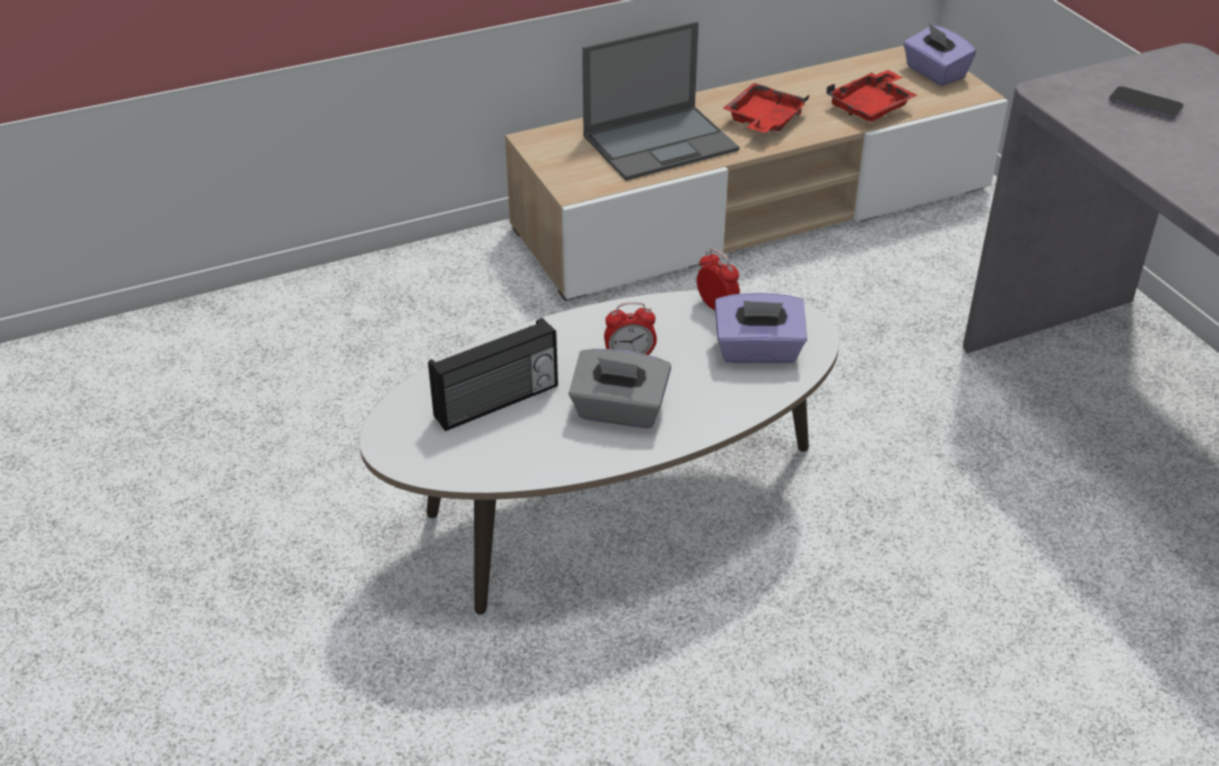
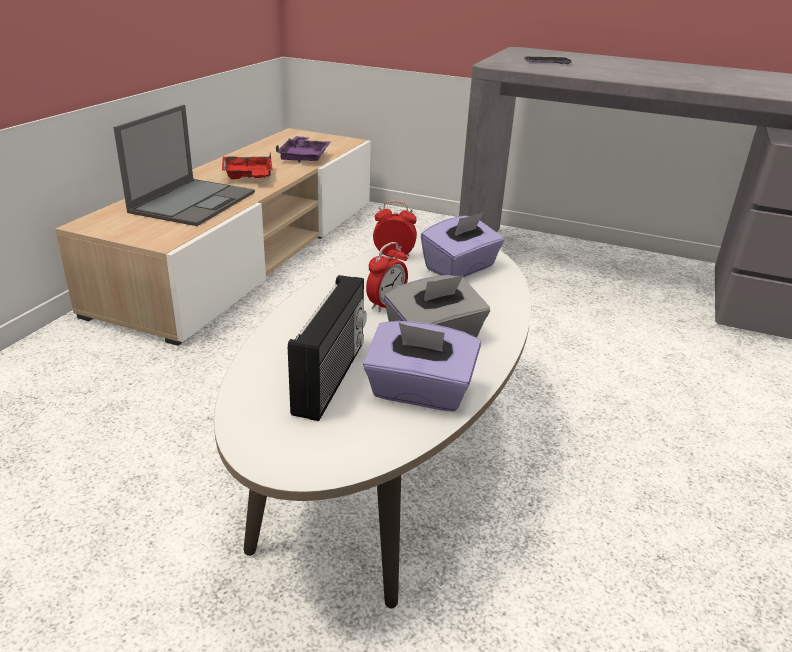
camera: 45 degrees left, 10 degrees down
(871, 107) = (304, 157): red tray -> purple tray
(934, 73) = (315, 138): purple tissue box -> purple tissue box (419, 392)

